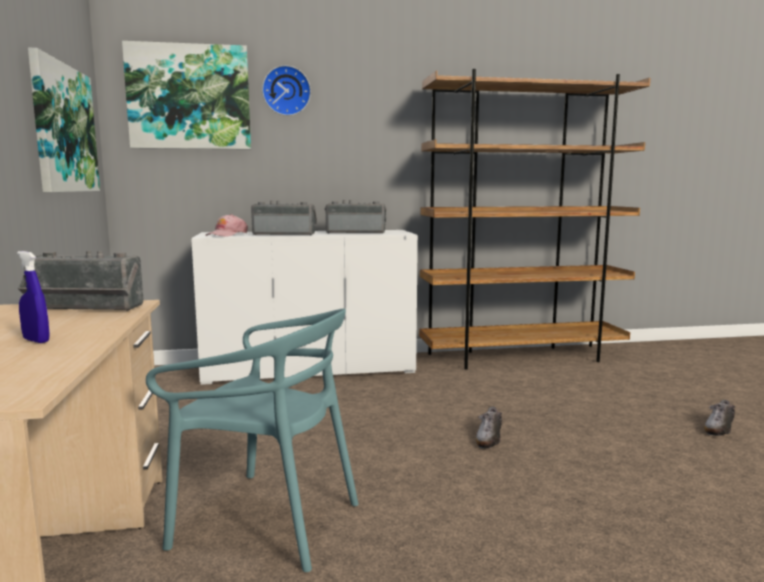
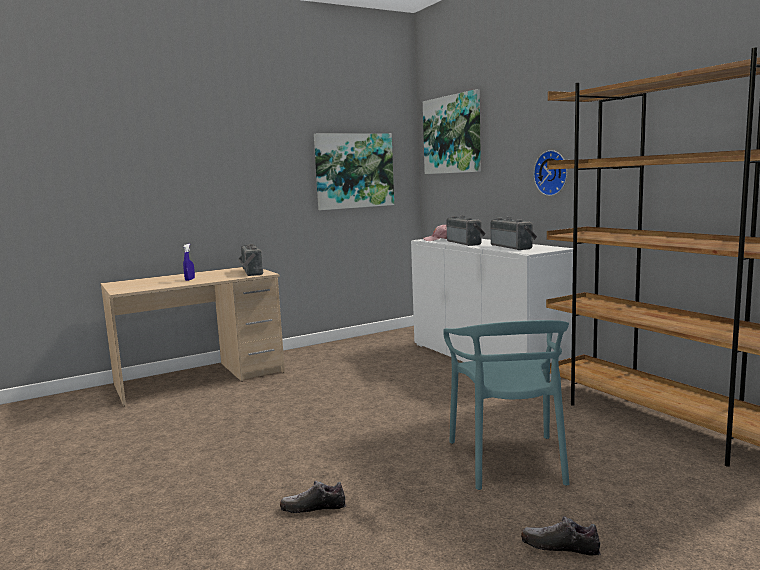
camera: 70 degrees right, 0 degrees up
(267, 521) = (257, 400): turquoise chair -> turquoise chair (509, 460)
(286, 91) = (501, 120): wall clock -> wall clock (552, 173)
(489, 437) = (411, 434): shoe -> shoe (313, 508)

